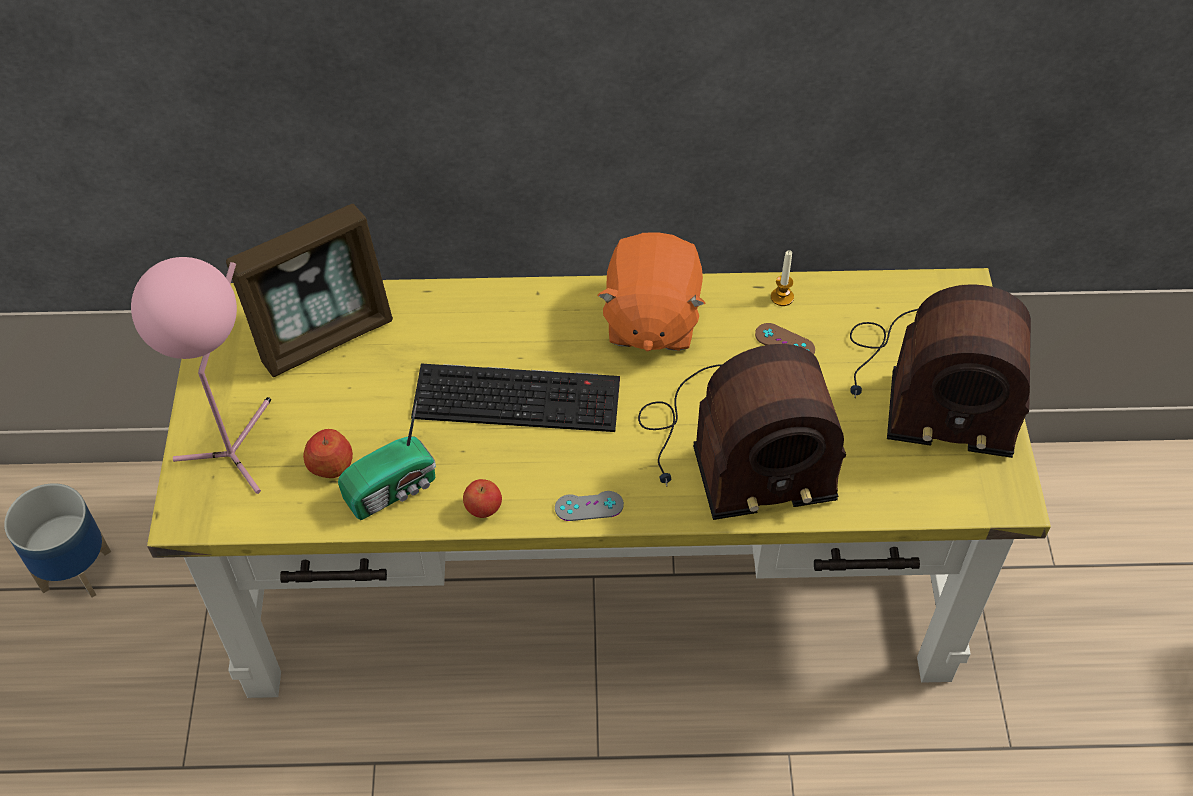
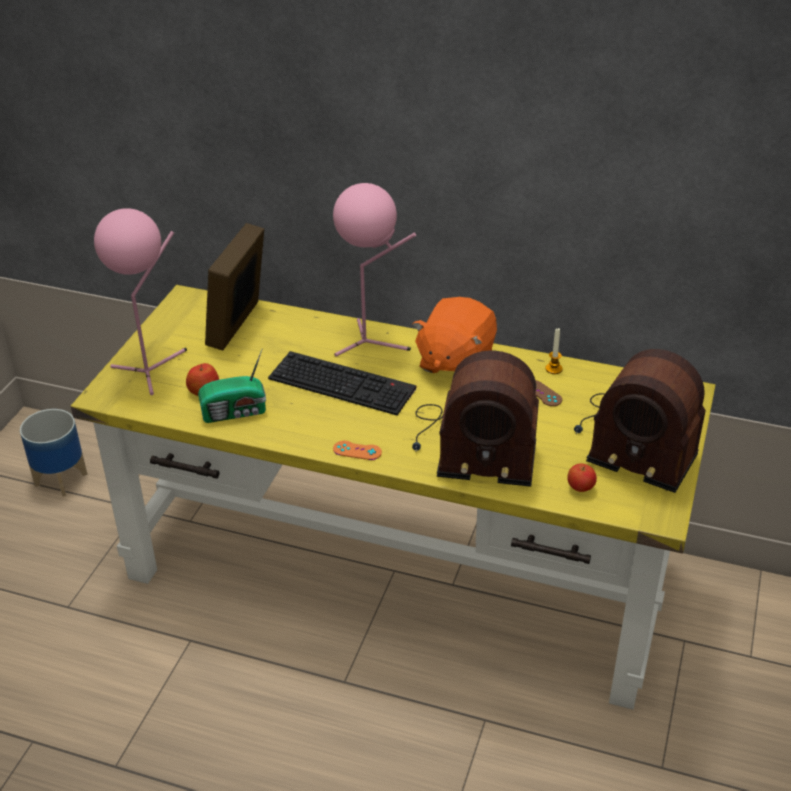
camera: 20 degrees right, 15 degrees down
(324, 335) = (238, 325): picture frame -> picture frame turned 120 degrees clockwise
(483, 508) = (287, 435): apple -> apple (580, 488)
(523, 317) = (370, 342): none -> pink table lamp
(589, 506) = (357, 450): grey game controller -> orange game controller

